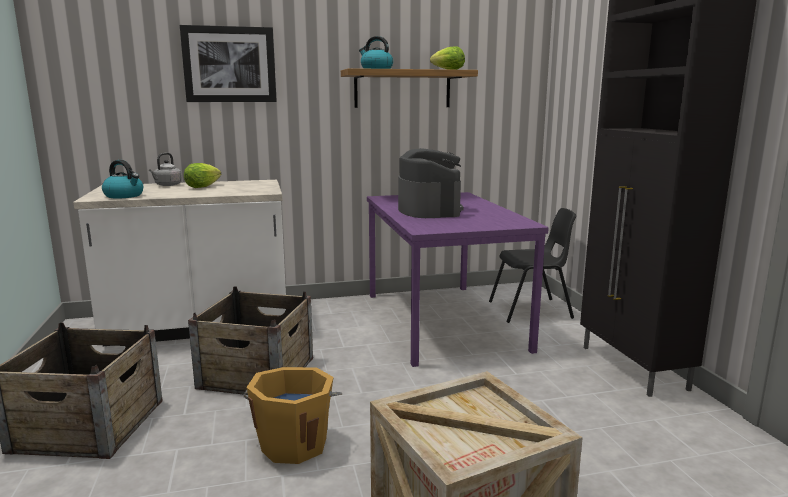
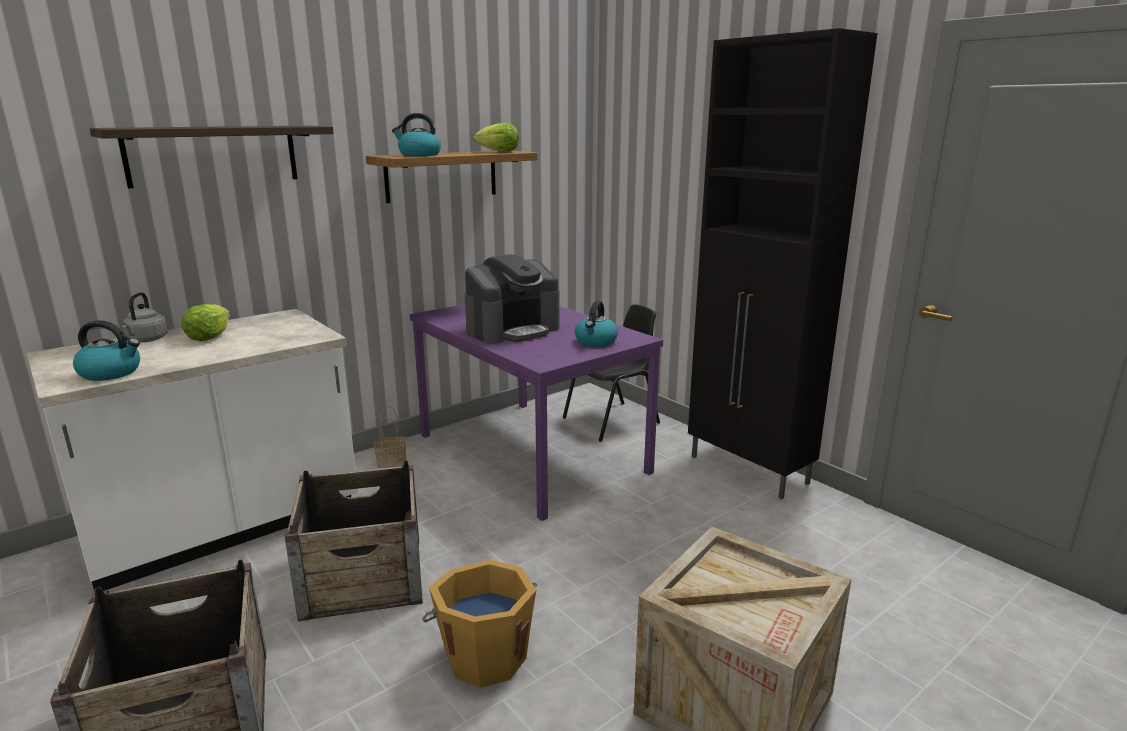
camera: 25 degrees left, 5 degrees up
(229, 64) = (213, 155): picture -> shelf
(336, 308) = (393, 461): none -> basket
(429, 210) = (513, 330): coffee machine -> coffee machine turned 90 degrees clockwise
(486, 222) = (596, 342): none -> kettle

